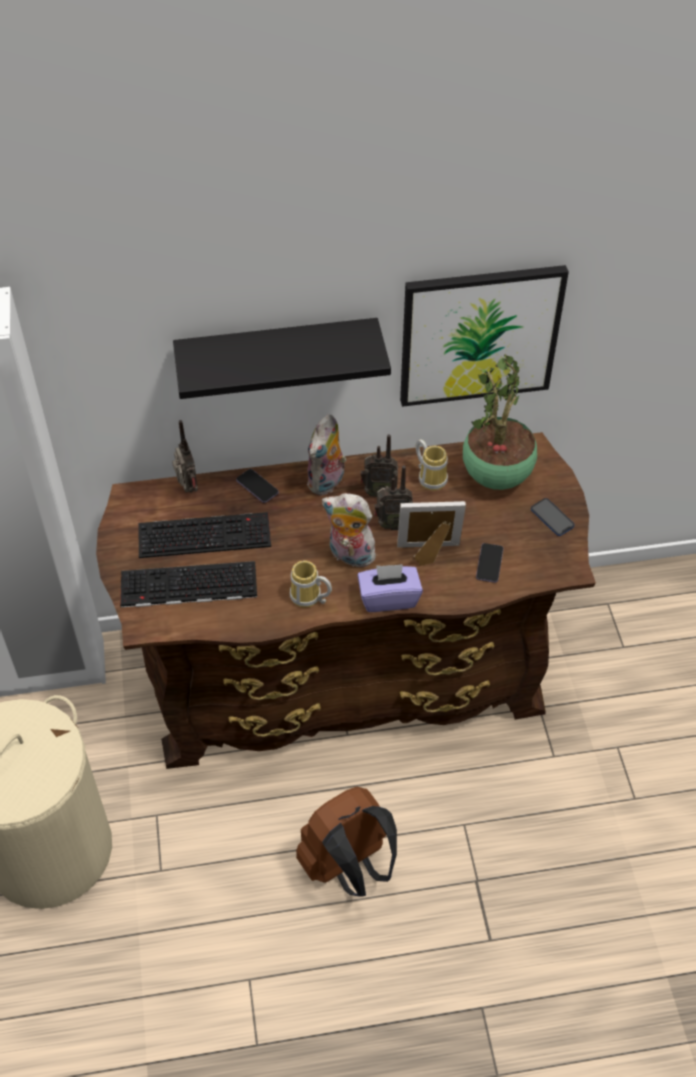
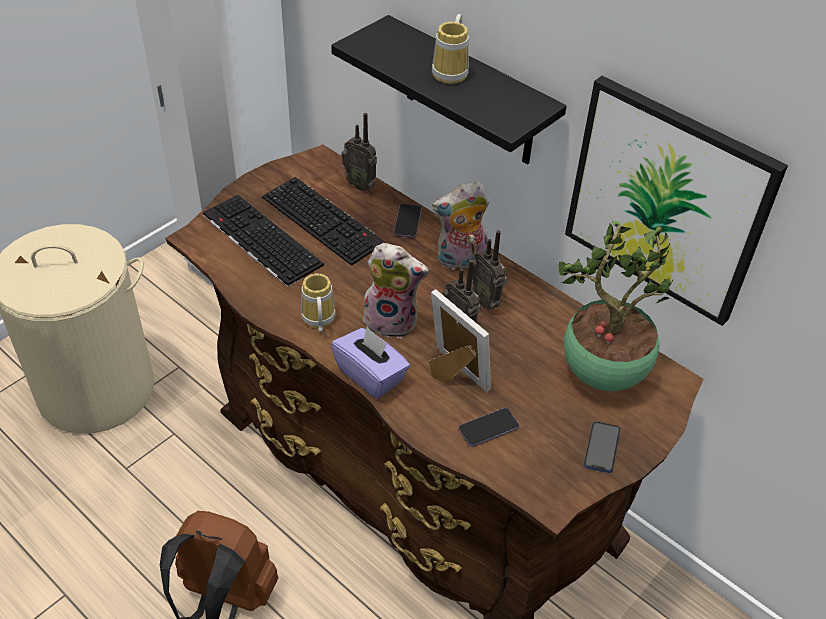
camera: 50 degrees right, 5 degrees down
(187, 489) = (361, 184): radio -> radio turned 90 degrees clockwise
(349, 556) = (393, 321): plush toy -> plush toy turned 120 degrees clockwise
(431, 477) = (546, 326): mug -> mug (453, 72)

